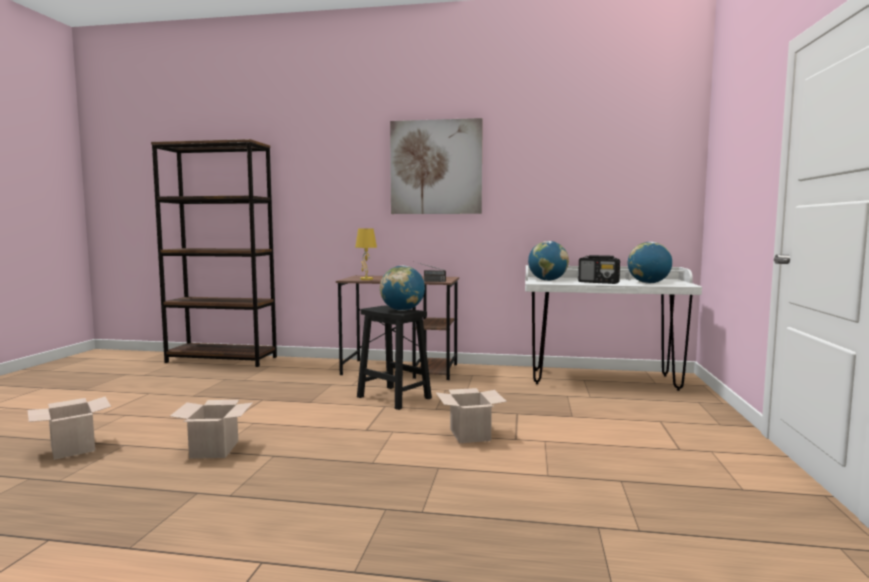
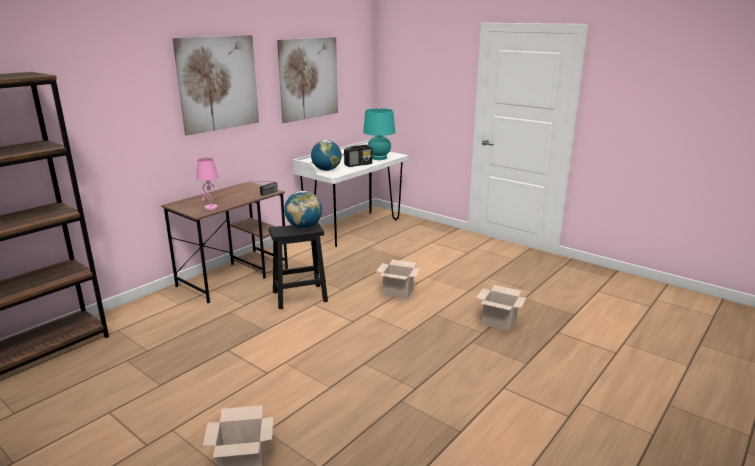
camera: 60 degrees left, 15 degrees up
(215, 450) = (328, 386): cardboard box -> cardboard box (500, 322)
(366, 279) = (210, 208): yellow table lamp -> pink table lamp
(567, 171) = (308, 79): none -> picture
(648, 283) = (379, 158): globe -> turquoise table lamp

